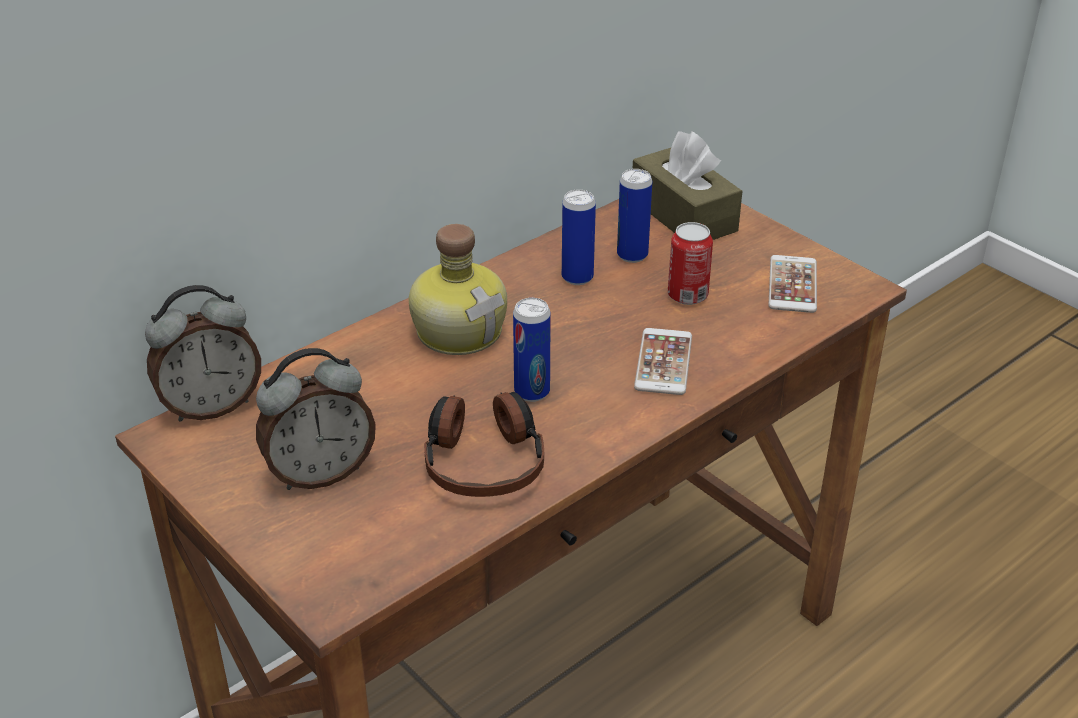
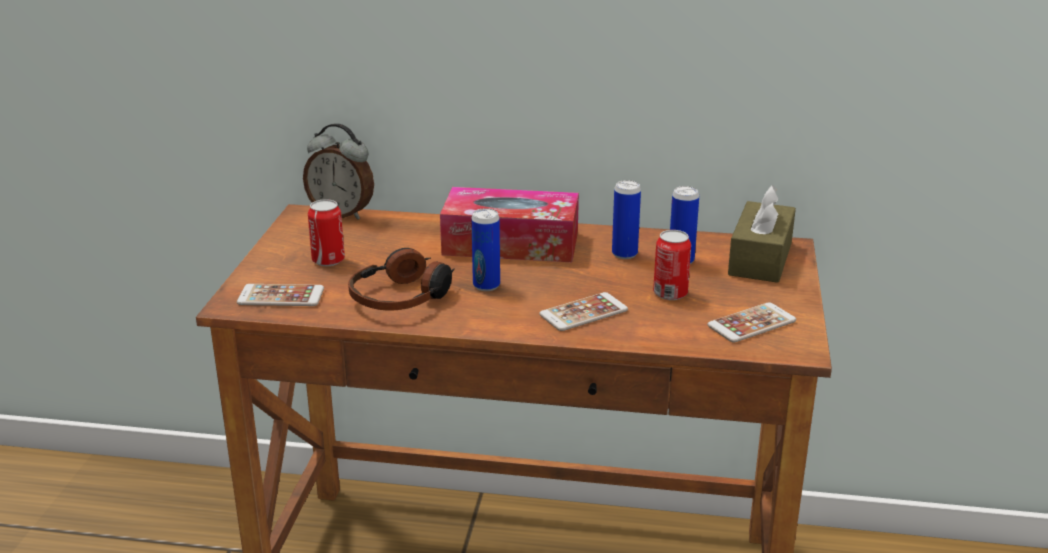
camera: 50 degrees right, 10 degrees down
(320, 473) = (328, 260): alarm clock -> can
(362, 551) = (281, 296): none -> phone
(460, 330) = (510, 243): bottle -> tissue box

